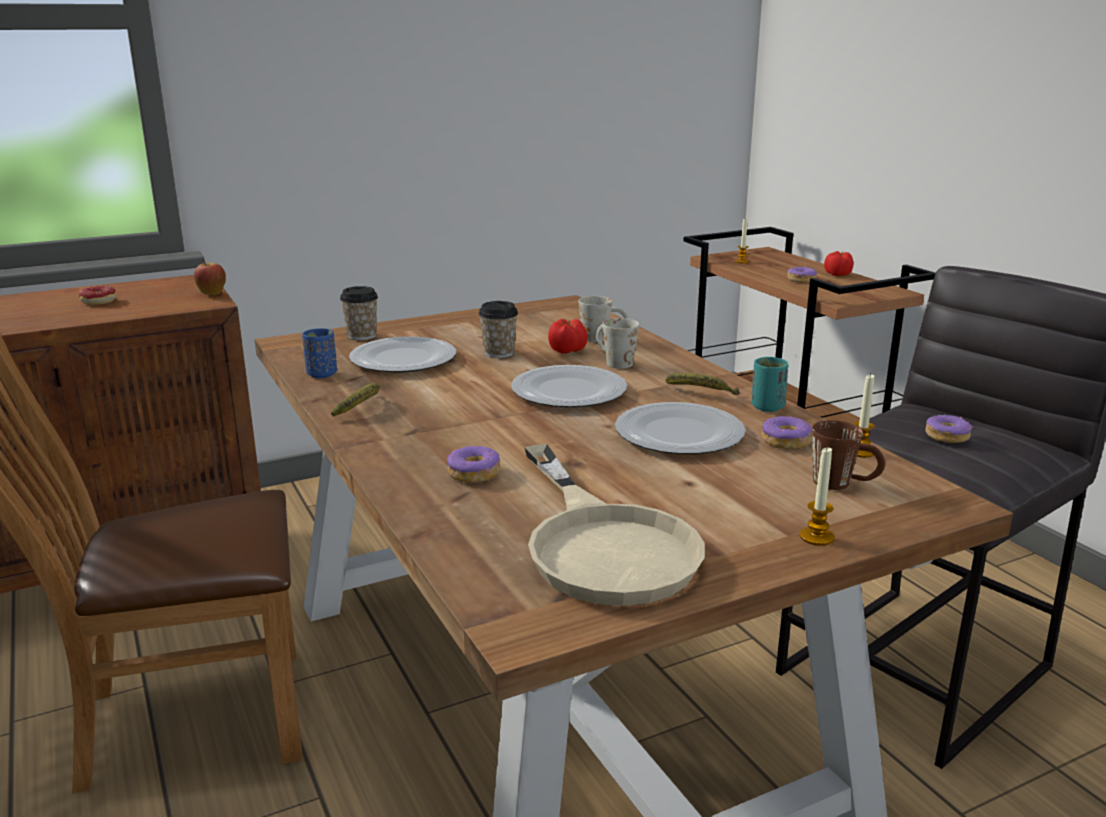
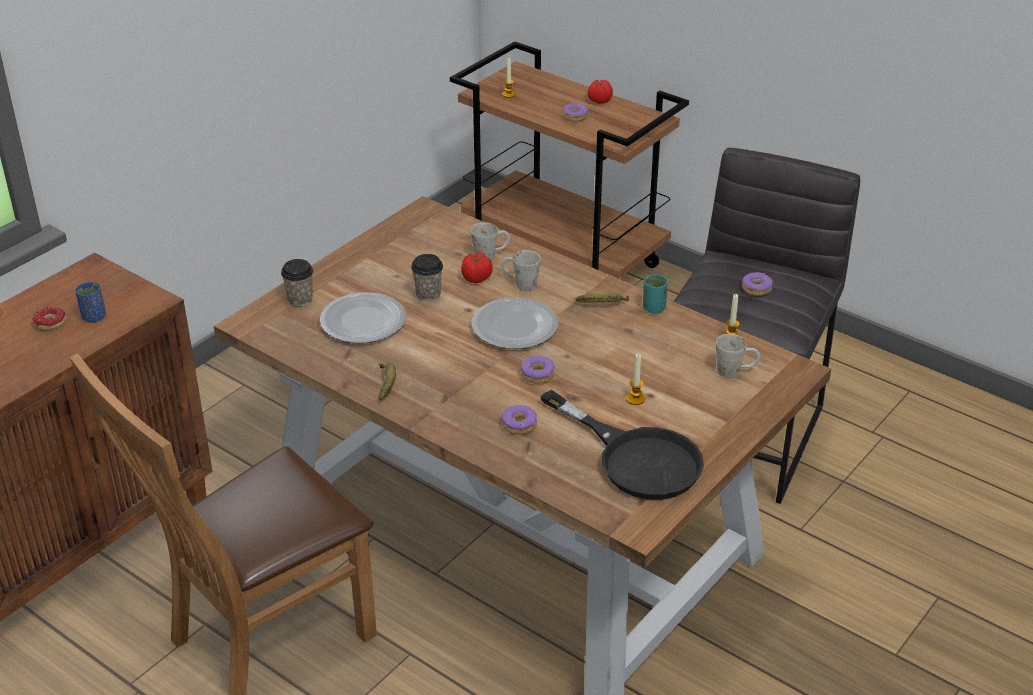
camera: 25 degrees left, 15 degrees up
(212, 294) = (140, 287): apple -> none
(322, 374) = (318, 355): blue cup -> blue cup (94, 317)
(603, 543) = (636, 458): beige frying pan -> black frying pan
(677, 433) = (615, 351): plate -> none
(786, 442) = (684, 341): donut -> donut (537, 375)
(816, 537) = (742, 418): candle -> candle (635, 399)
(843, 484) = (735, 371): brown mug -> white mug

